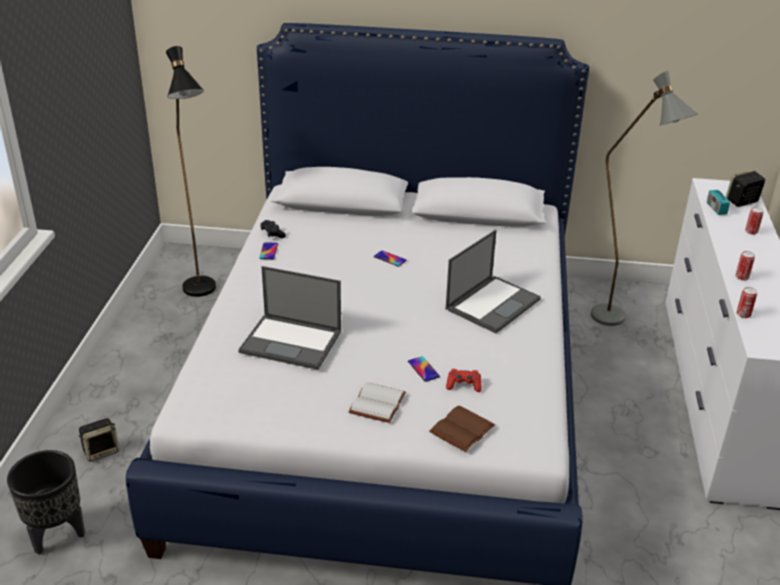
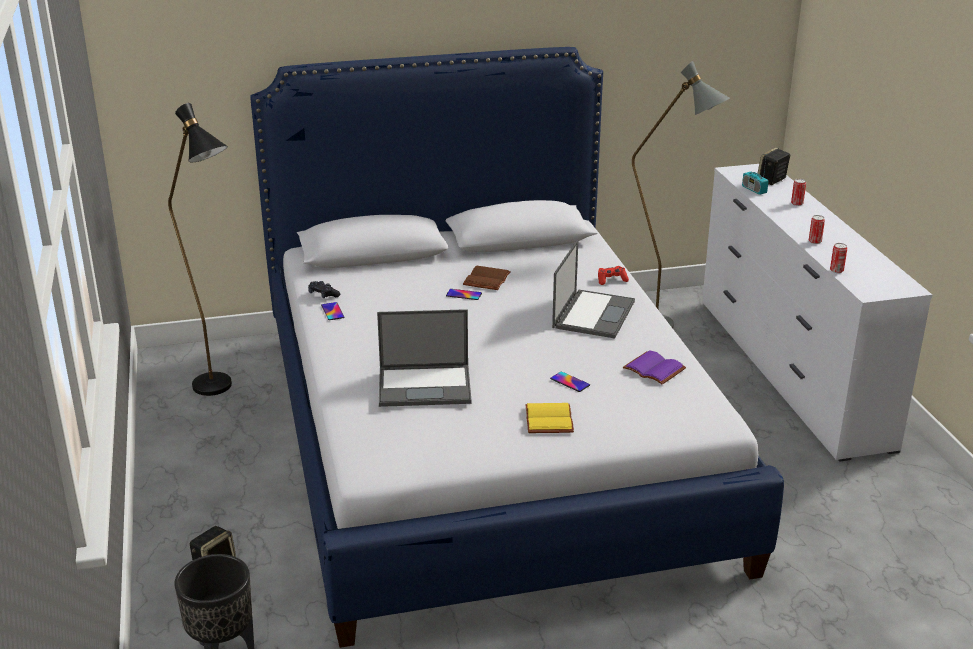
camera: 20 degrees left, 5 degrees down
(378, 404) = (550, 420): white book -> yellow book
(461, 428) = (641, 422): brown book -> brown book (486, 279)
(463, 385) = (617, 387): red game controller -> red game controller (611, 280)
(513, 375) = (655, 369): none -> purple book

